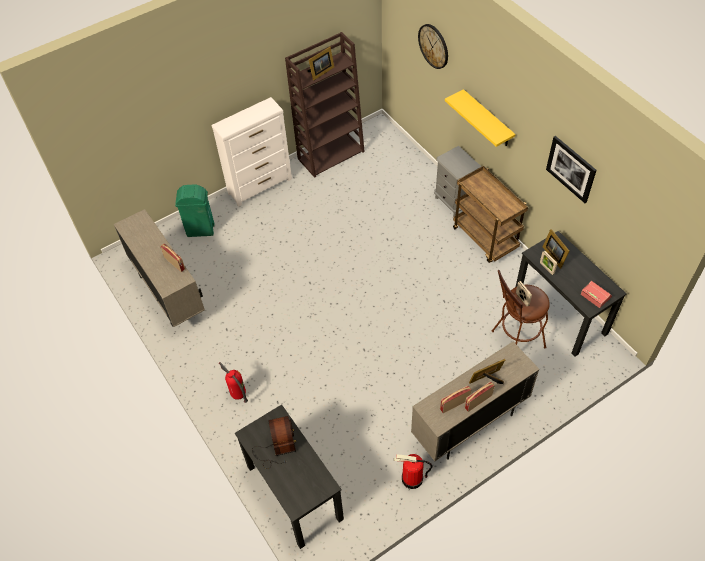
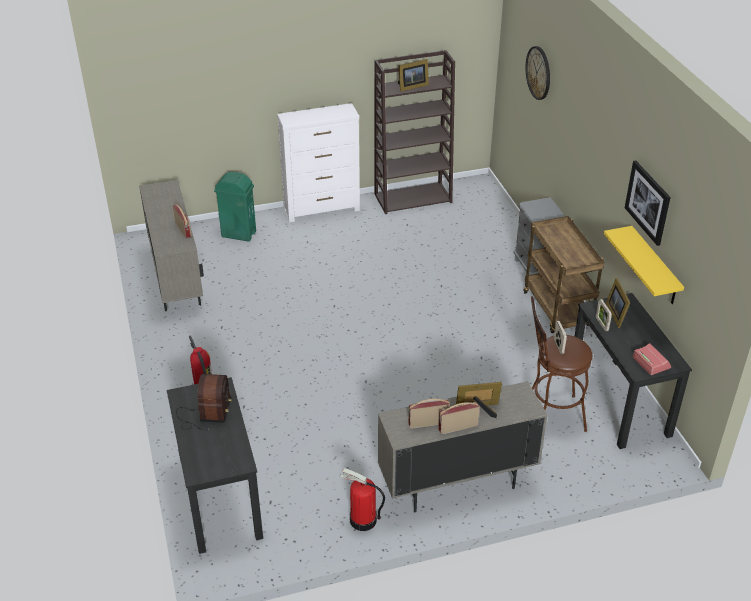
camera: 15 degrees right, 15 degrees down
(487, 119) = (578, 155): yellow shelf -> yellow shelf (654, 267)

